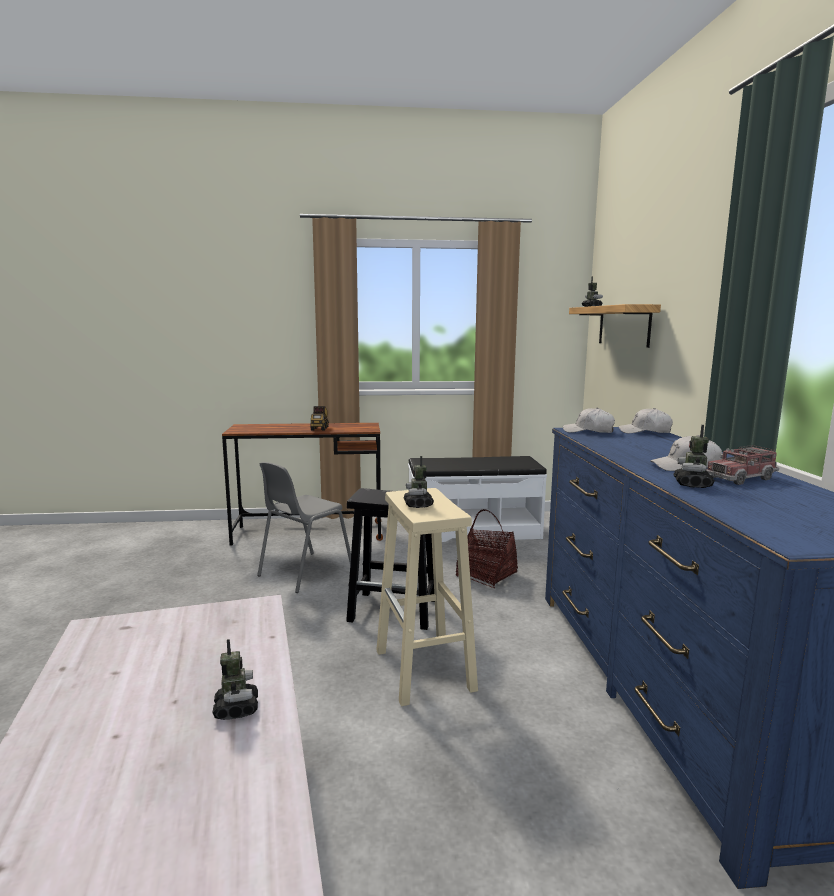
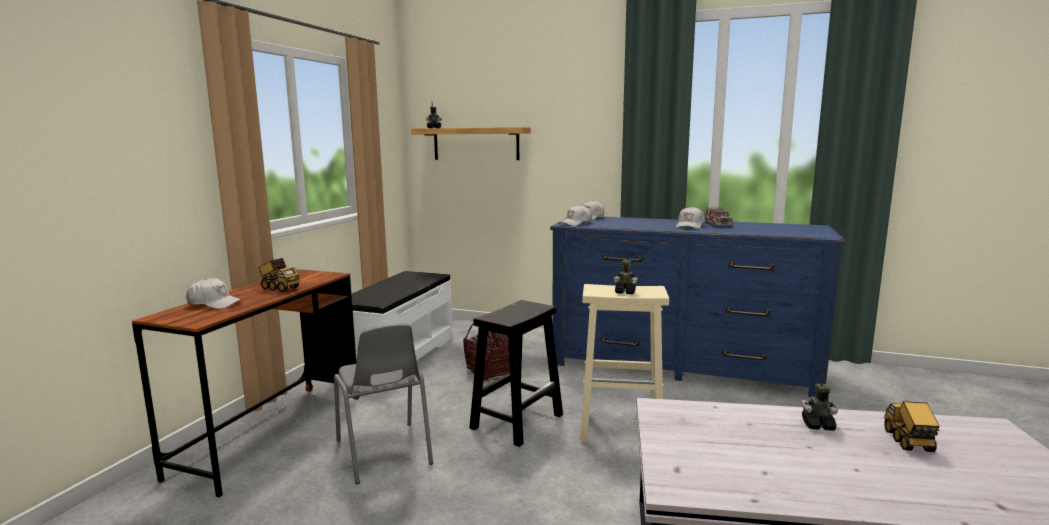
camera: 65 degrees left, 0 degrees up
(196, 793) = (909, 442): none -> toy truck
(274, 426) = (214, 303): none -> white cap
(692, 484) = (728, 230): toy robot -> none

